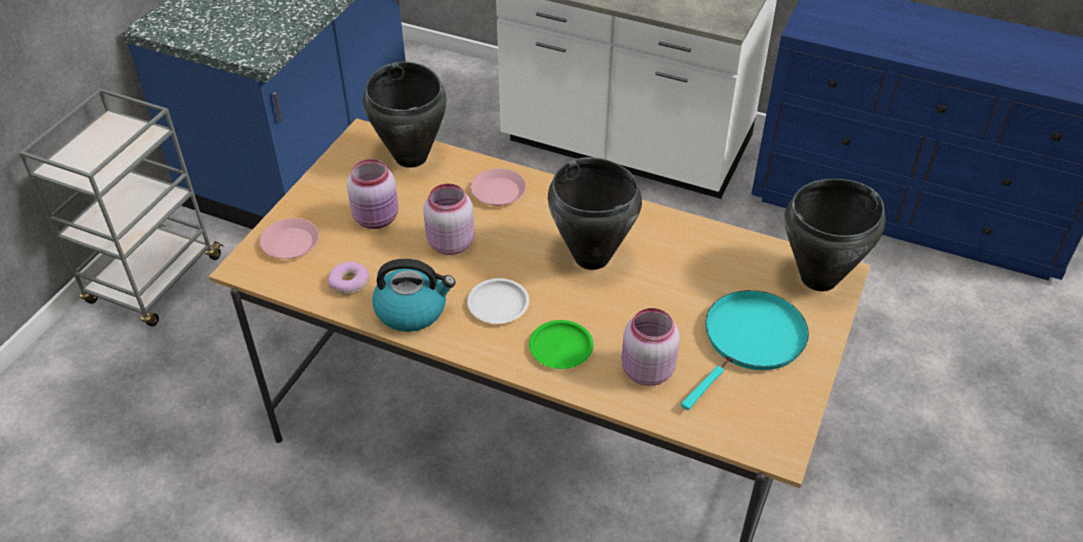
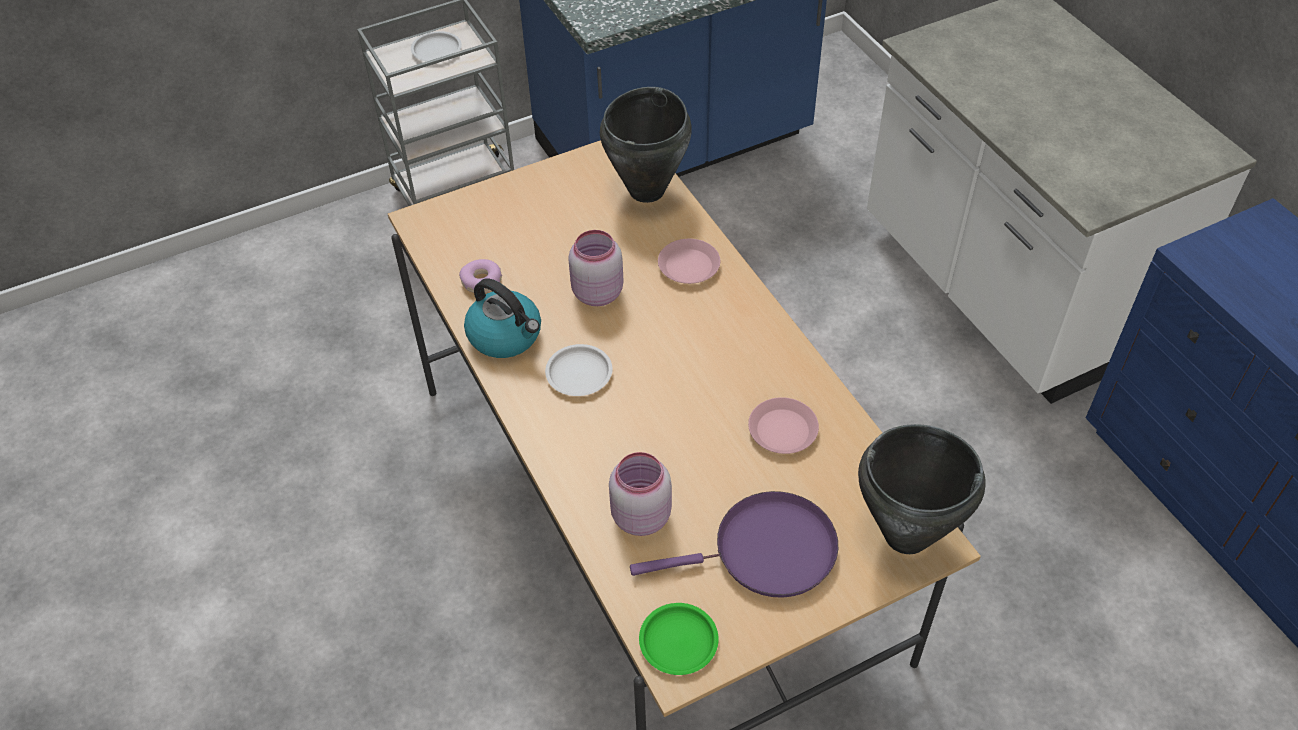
camera: 40 degrees right, 5 degrees up
(104, 143) = (437, 51): none -> white plate
(291, 243) = (473, 219): pink plate -> pink plate (783, 430)
(377, 218) = (561, 234): pink jar -> none
(561, 348) = (590, 447): green plate -> green plate (679, 642)
(591, 258) = (705, 379): black cooking pot -> none
(751, 341) = (766, 552): turquoise frying pan -> purple frying pan

